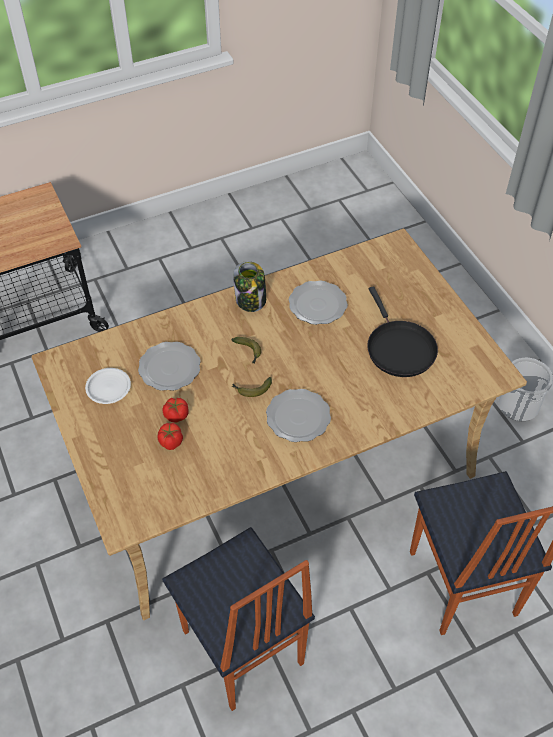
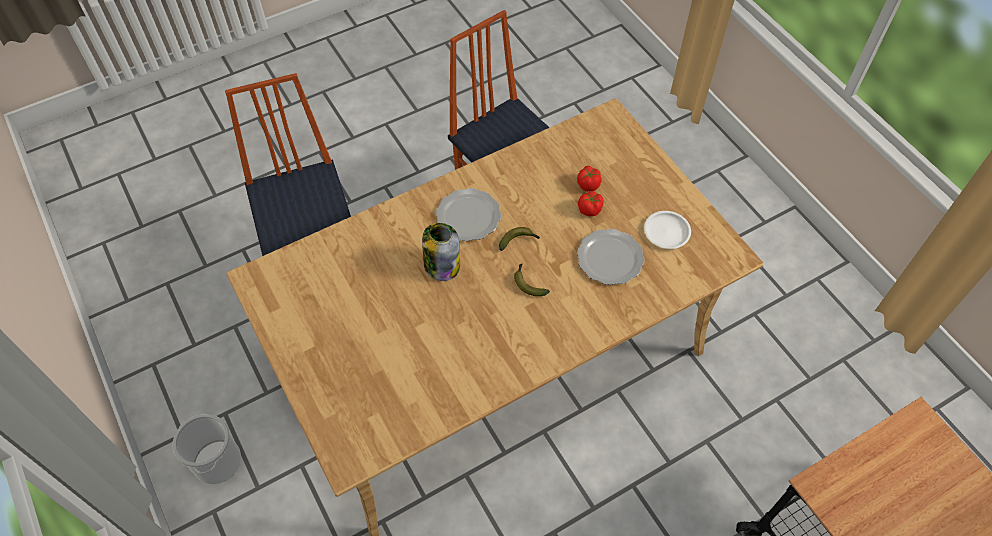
camera: 175 degrees right, 5 degrees up
(251, 300) = (535, 352): jar -> jar (441, 265)
(317, 305) = (454, 351): plate -> none
(398, 348) = (360, 300): black frying pan -> none

